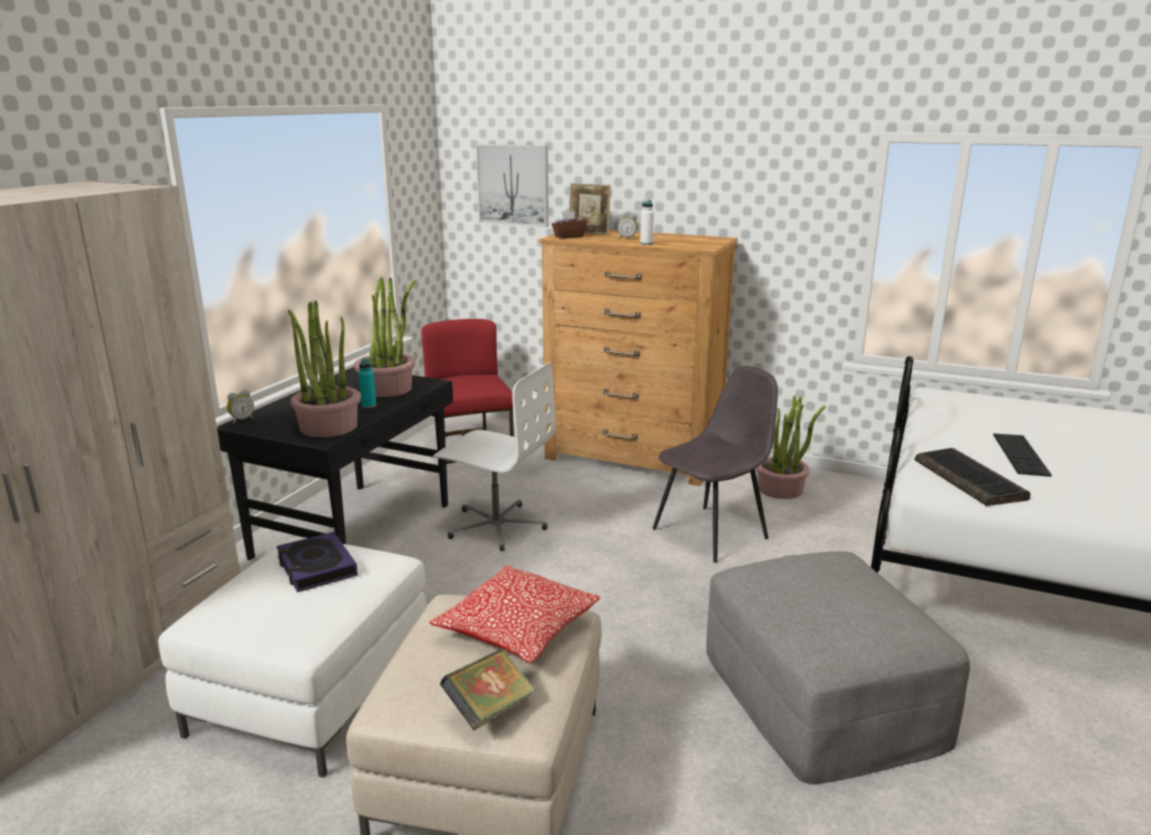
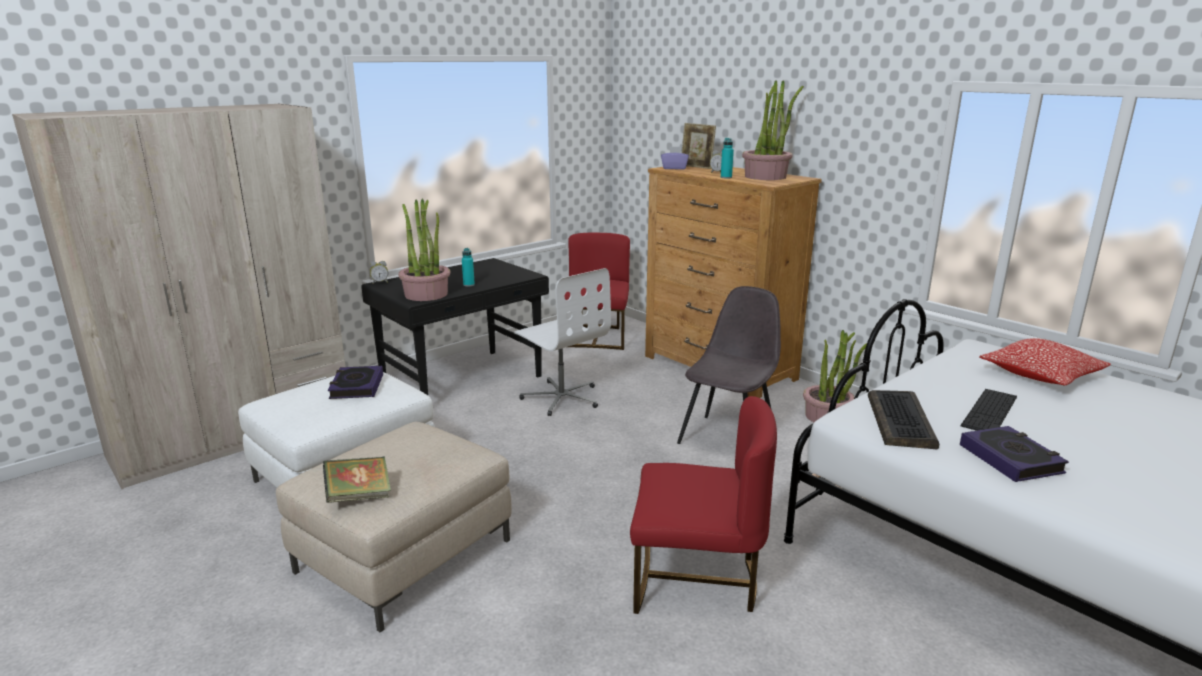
camera: 25 degrees right, 0 degrees up
(387, 388) = (496, 275): potted plant -> potted plant (766, 177)
(513, 185) = (657, 123): picture -> none
(517, 629) = (433, 453): pillow -> pillow (1041, 375)
(569, 236) = (674, 168): brown tissue box -> purple tissue box
(646, 243) = (726, 177): white bottle -> turquoise bottle
(712, 533) = (728, 438): grey chair -> grey chair turned 45 degrees counterclockwise
(822, 696) = (695, 581): grey ottoman -> red chair
(1088, 496) = (1010, 459): none -> book

